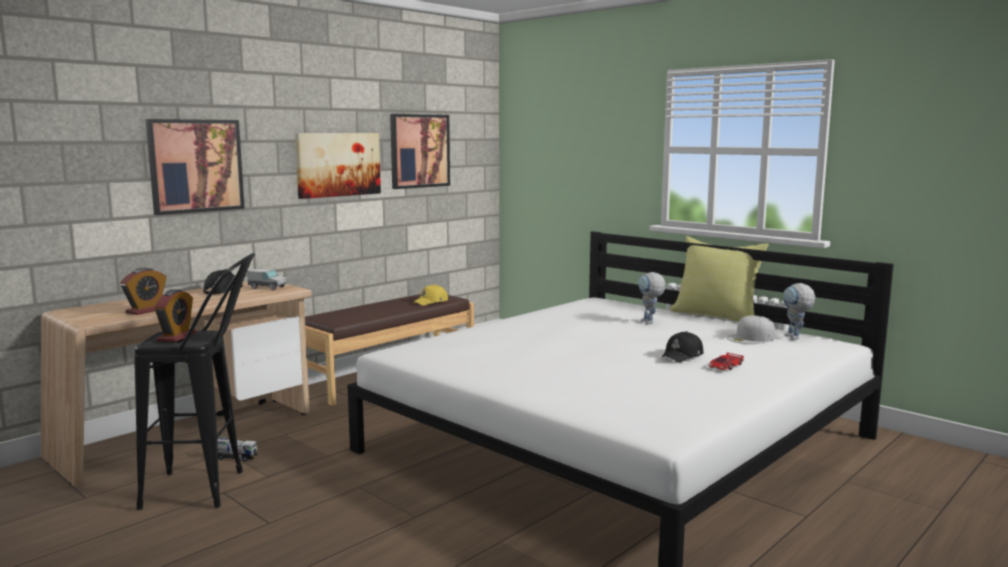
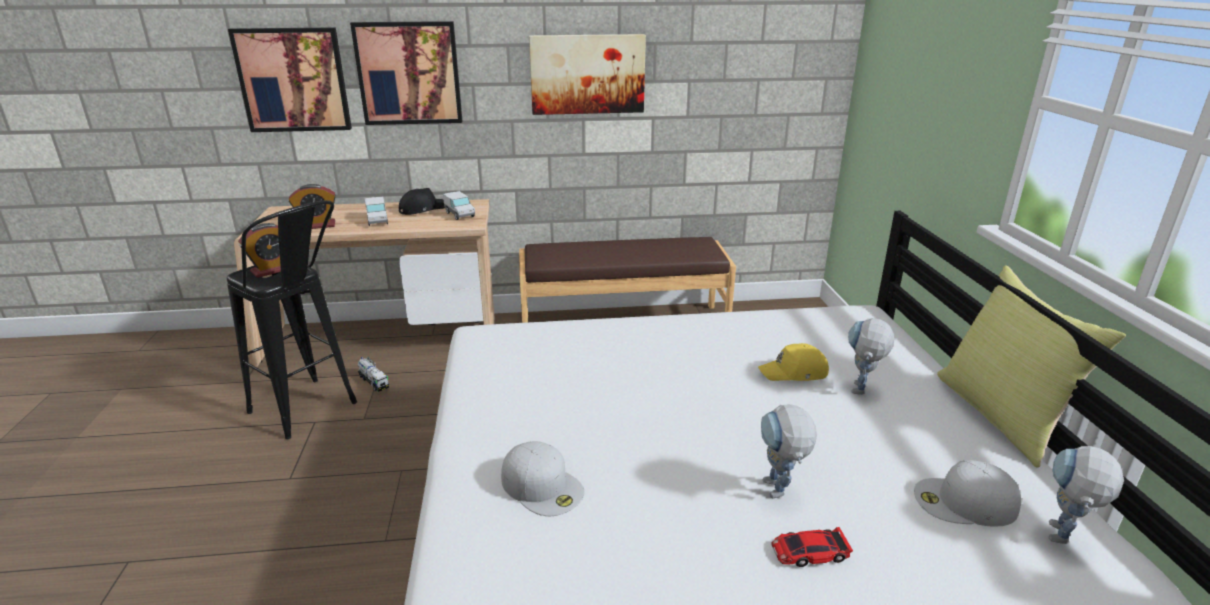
camera: 40 degrees right, 15 degrees up
(200, 300) = (377, 221): none -> toy truck
(419, 151) = (712, 58): picture -> picture (293, 80)
(431, 302) = (679, 255): yellow cap -> yellow cap (794, 373)
(574, 385) = (543, 486): none -> white cap
(682, 356) = (779, 494): black cap -> toy robot

